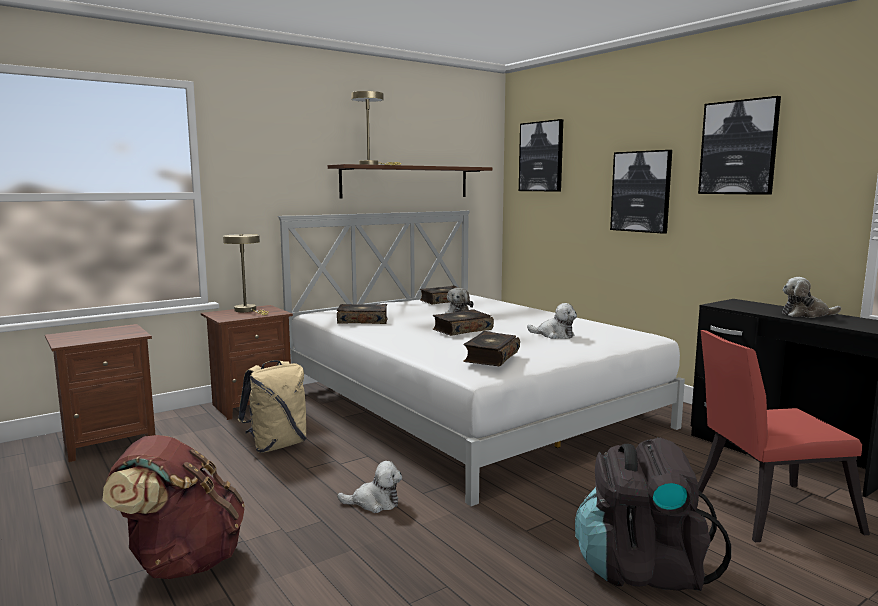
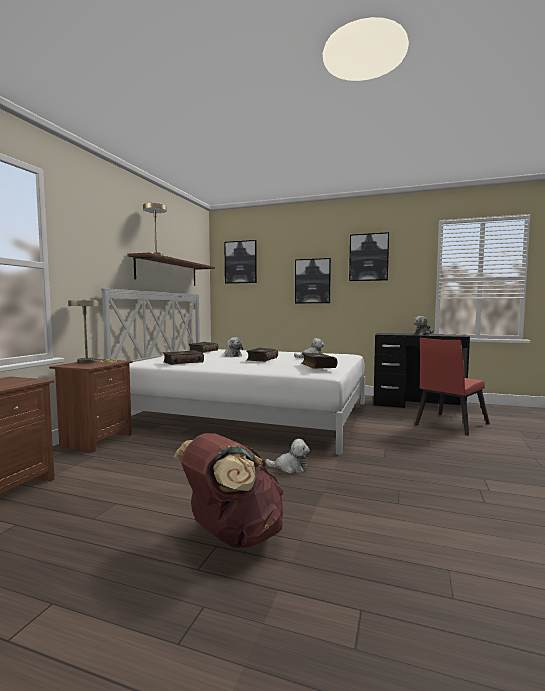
camera: 35 degrees left, 5 degrees down
(277, 445) = (165, 457): beige backpack -> none
(374, 503) = (290, 467): plush toy -> plush toy turned 45 degrees clockwise
(642, 569) = (452, 456): black backpack -> none

